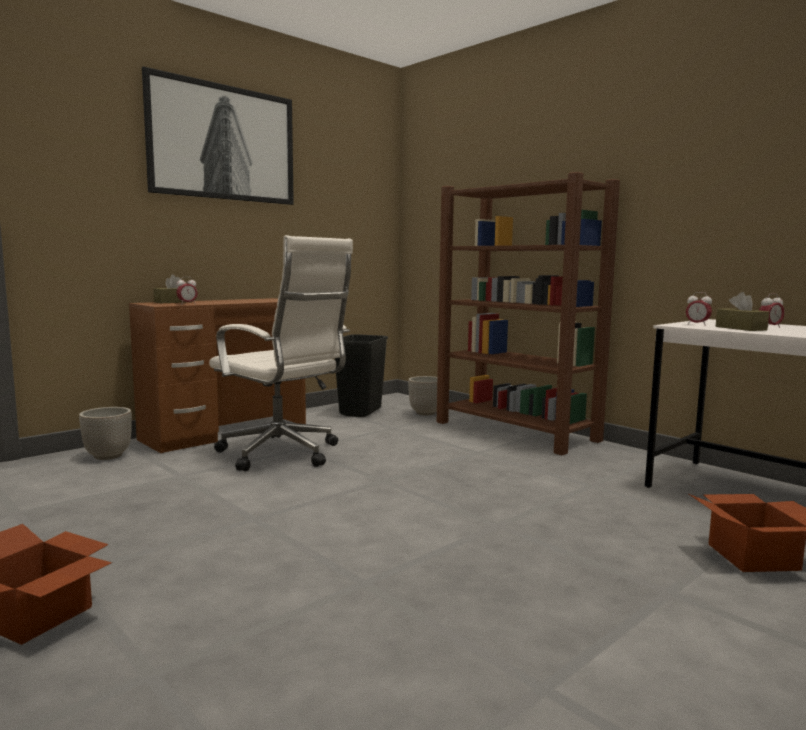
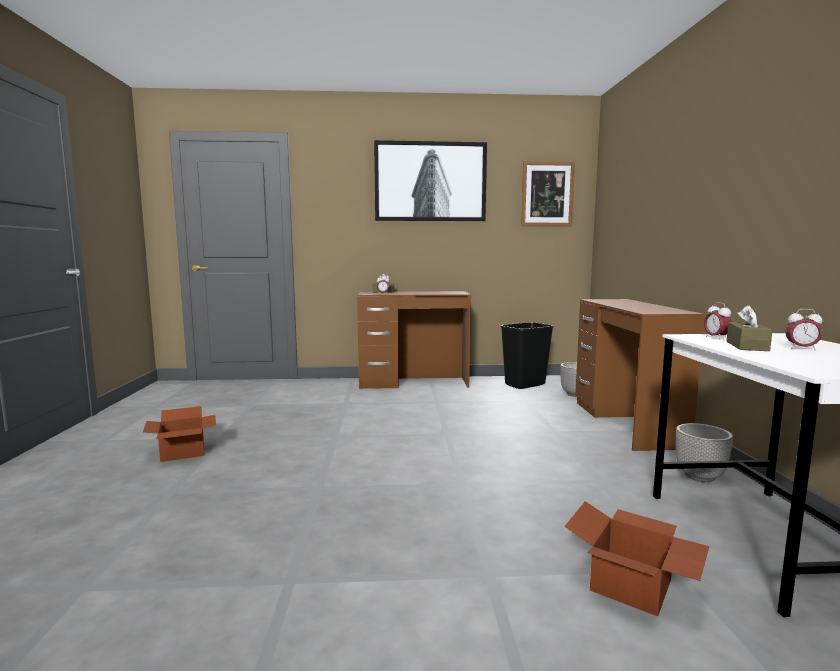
camera: 40 degrees right, 0 degrees up
(108, 456) = (333, 385): planter -> planter (700, 476)
(283, 454) = (419, 403): white office chair -> none
(356, 176) = (547, 194): none -> picture
(516, 431) = (626, 423): brown bookcase -> brown desk

